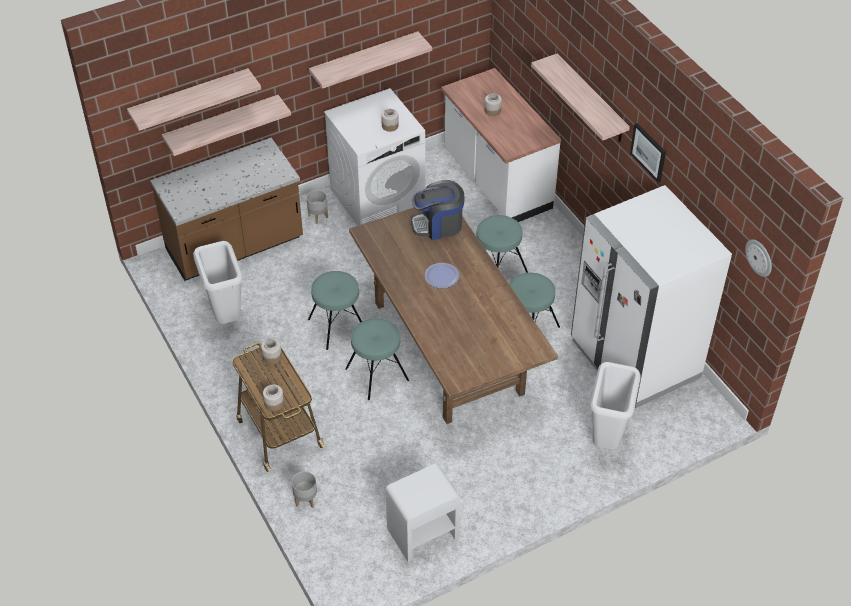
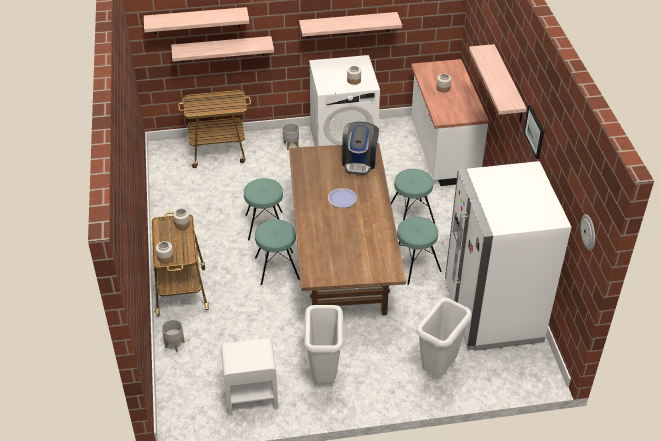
camera: 20 degrees right, 5 degrees down
(227, 317) = (187, 198): white trash can -> white trash can (324, 375)
(235, 247) = (219, 151): brown counter -> cart
(438, 225) = (359, 161): coffee machine -> coffee machine turned 90 degrees counterclockwise

